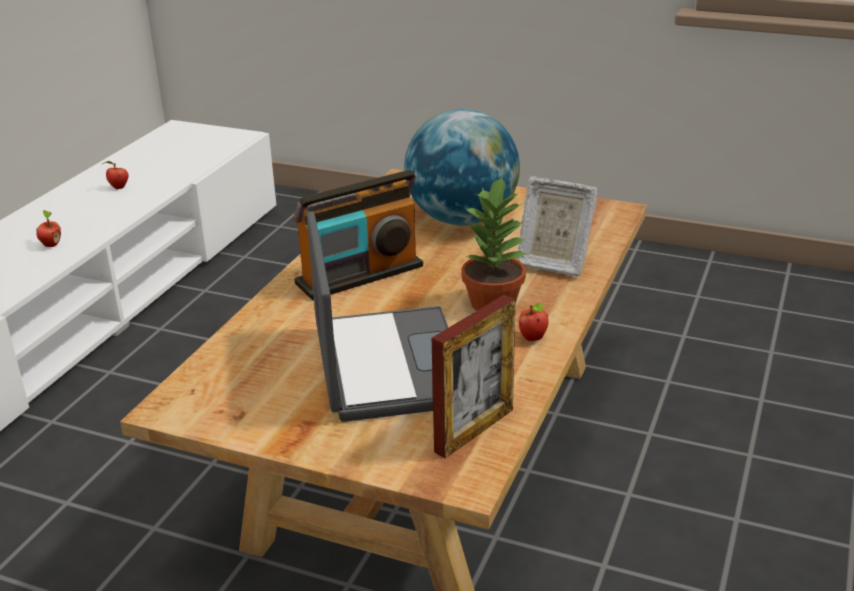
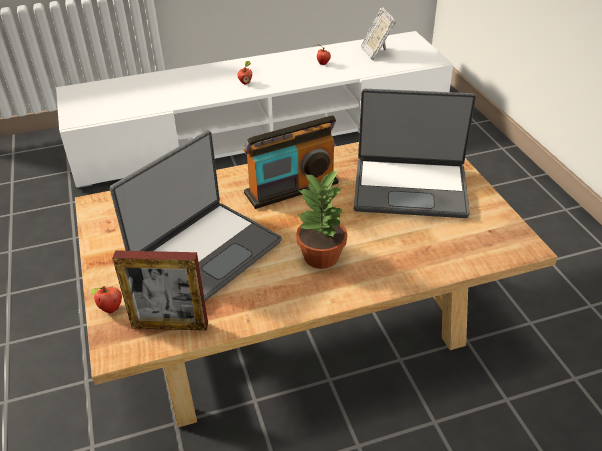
camera: 50 degrees right, 10 degrees up
(360, 275) = (291, 188): radio -> radio turned 45 degrees counterclockwise
(462, 219) = (410, 188): globe -> laptop
(533, 338) = (298, 296): apple -> apple (111, 310)
(552, 263) = (405, 255): picture frame -> picture frame (376, 52)

